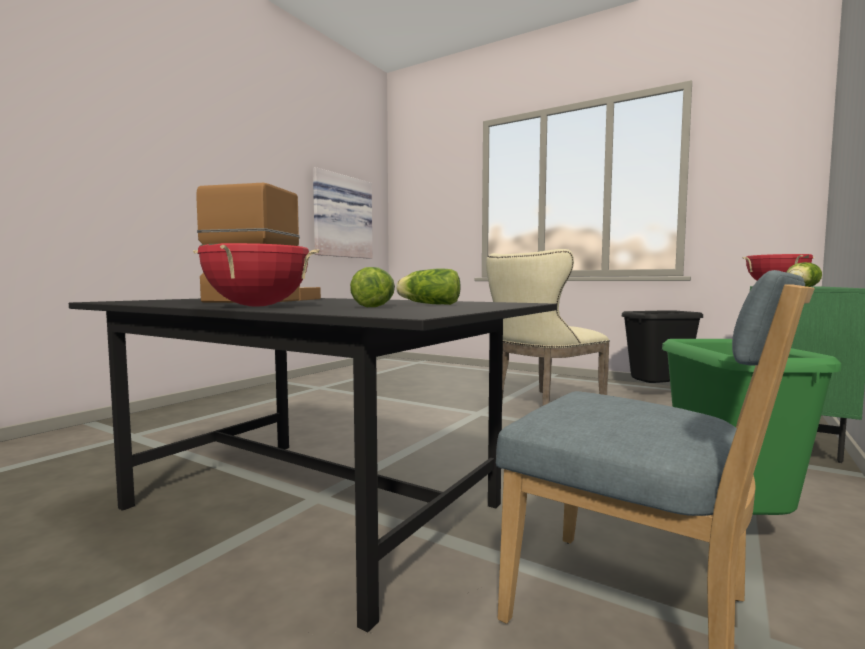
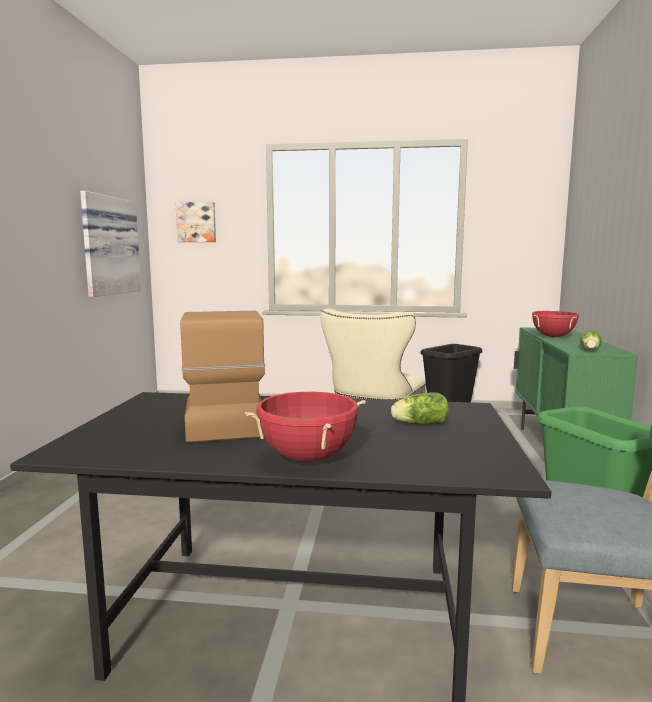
camera: 25 degrees left, 5 degrees up
(376, 306) = (400, 440): lettuce -> none
(424, 199) = (196, 222): none -> picture

